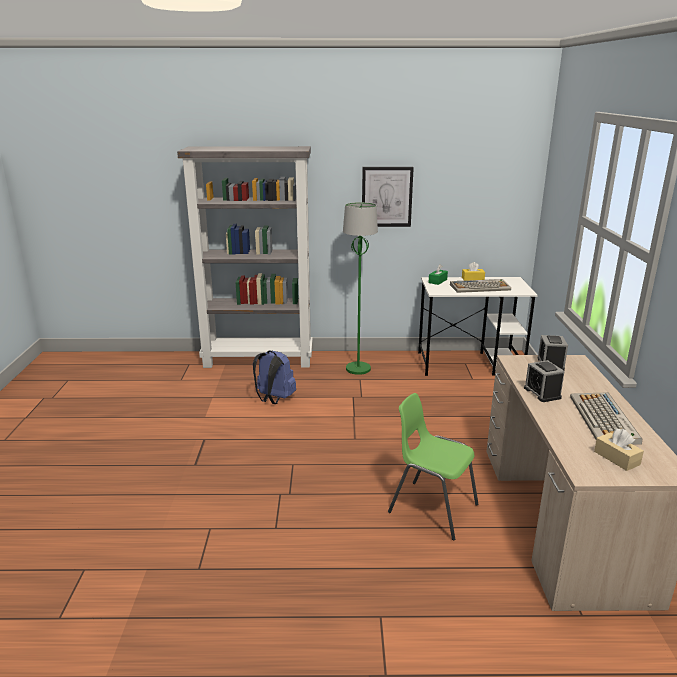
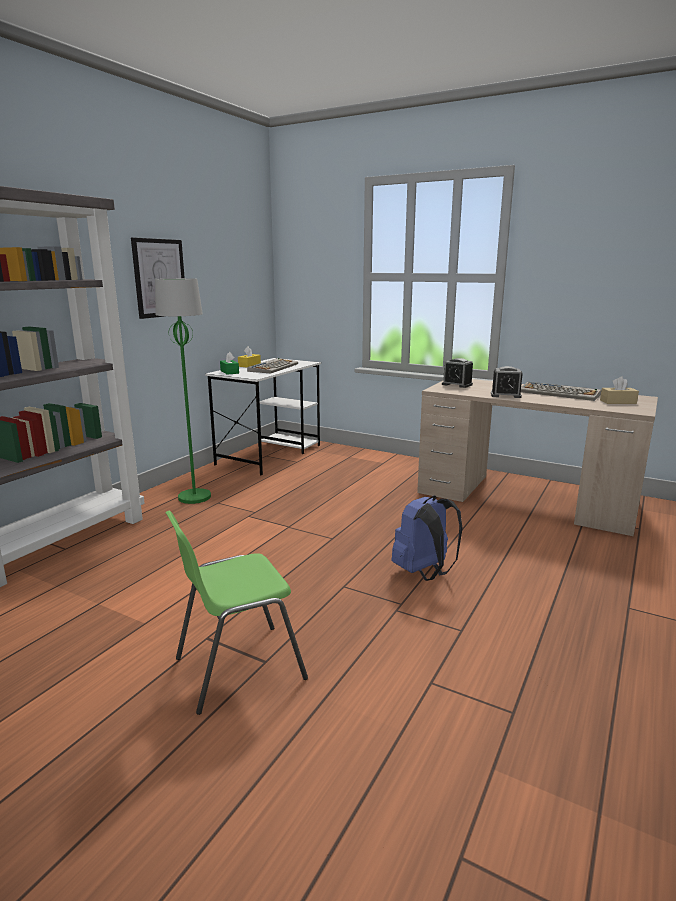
camera: 60 degrees left, 5 degrees down
(274, 399) = (181, 560): blue backpack -> blue backpack (424, 572)
(432, 508) = (483, 538): green chair -> green chair (238, 667)

